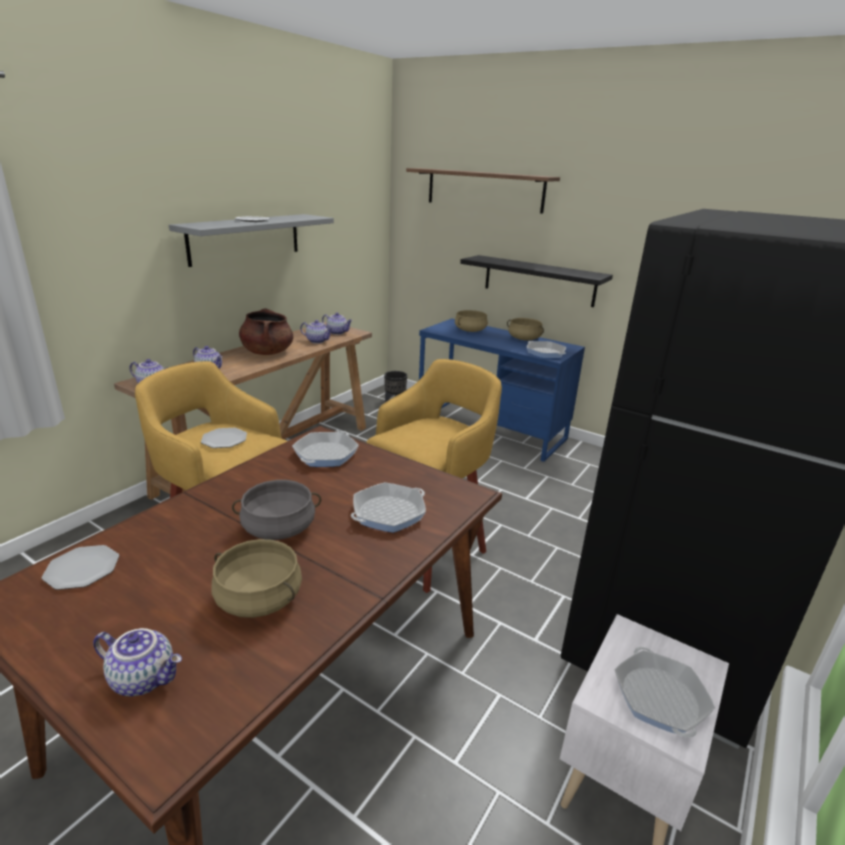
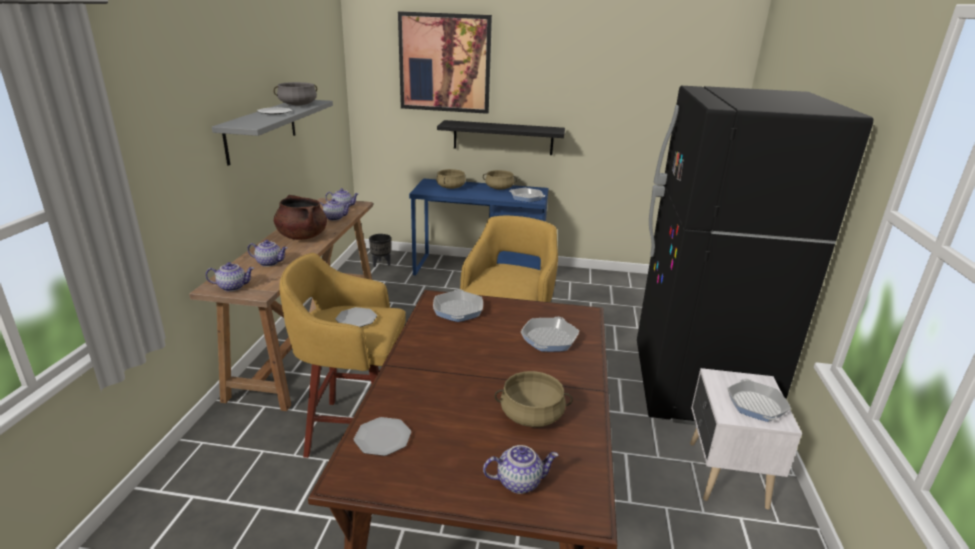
camera: 25 degrees left, 0 degrees up
(279, 528) = (489, 369): grey cooking pot -> grey cooking pot (298, 104)
(484, 190) = (445, 63): shelf -> picture
(660, 698) = (756, 405): frying pan -> frying pan turned 150 degrees counterclockwise

